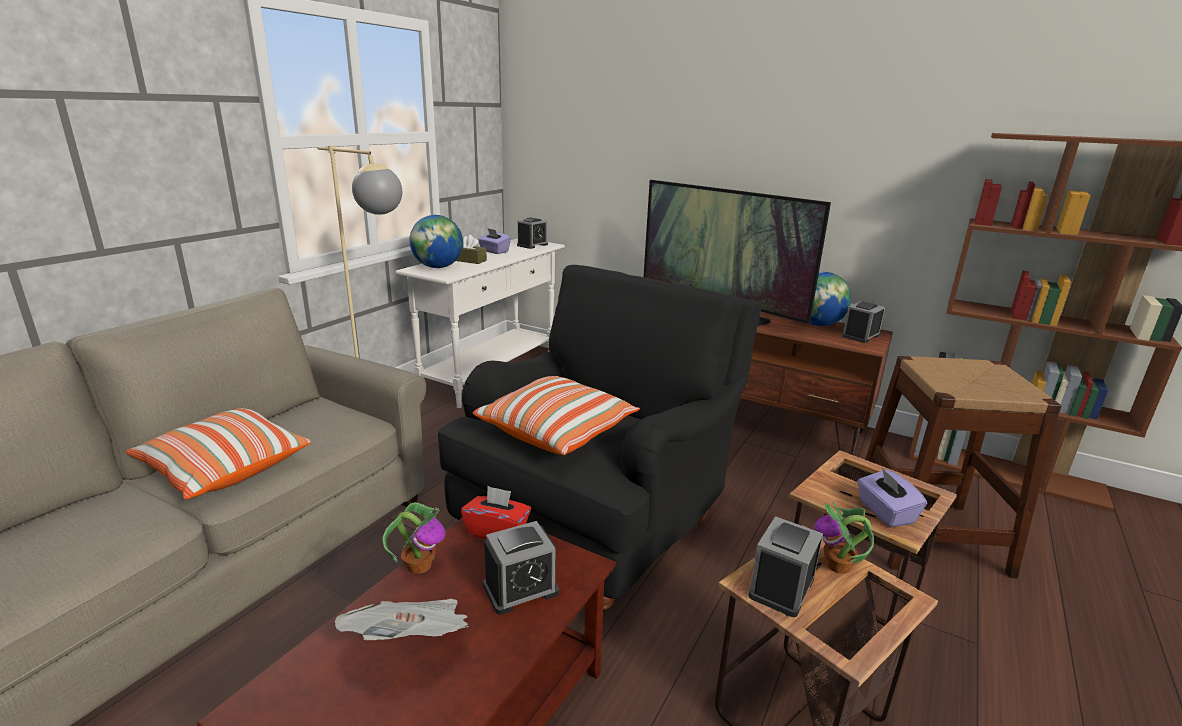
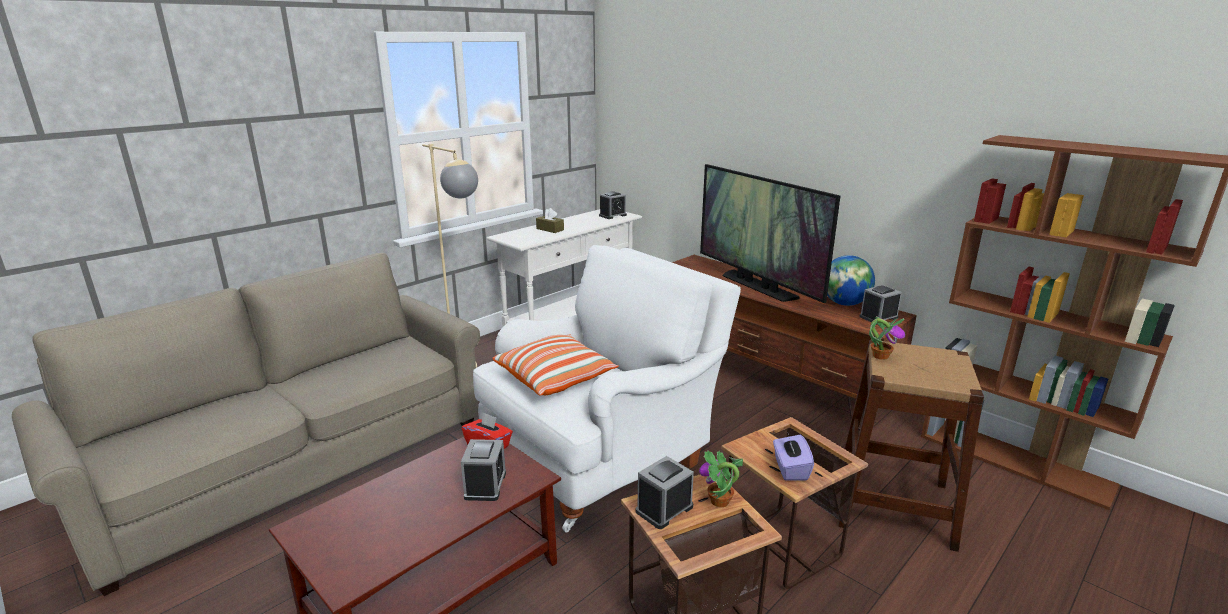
camera: 15 degrees right, 0 degrees up
(224, 468) = (328, 382): pillow -> none
(412, 642) = (402, 506): newspaper -> none
(419, 565) = (427, 461): potted plant -> potted plant (880, 356)
(438, 267) = (521, 235): globe -> none
(494, 251) = (576, 221): purple tissue box -> none
(521, 589) = (485, 485): alarm clock -> alarm clock turned 75 degrees counterclockwise
(598, 527) = (604, 460): black armchair -> white armchair

